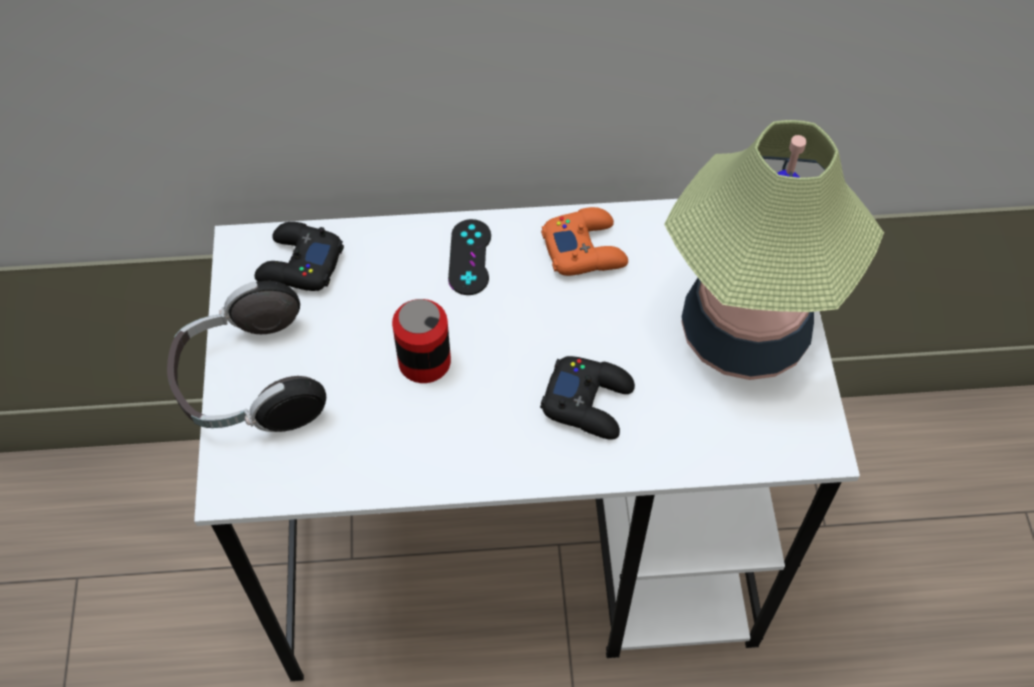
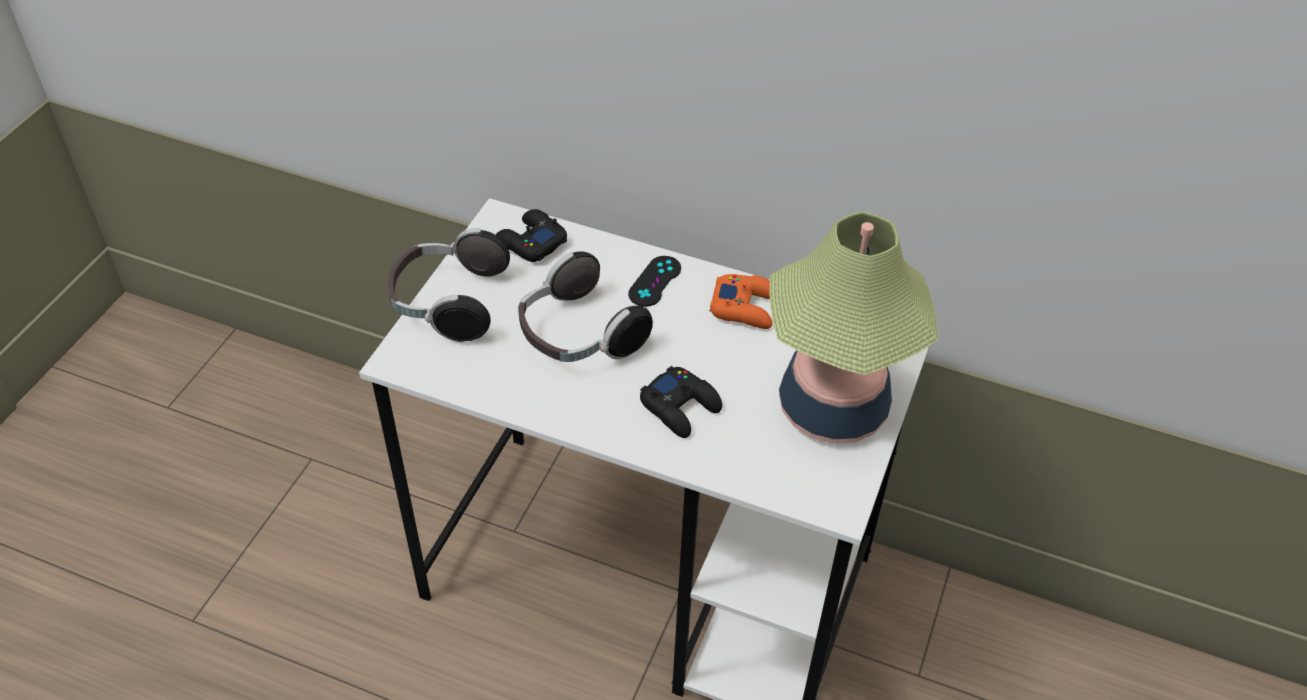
camera: 25 degrees right, 10 degrees down
(424, 362) = (578, 335): can -> headphones

